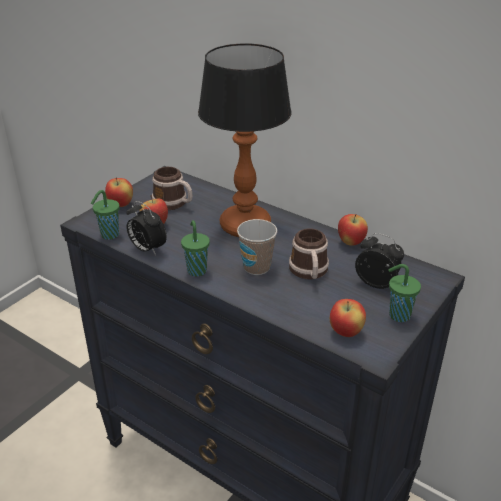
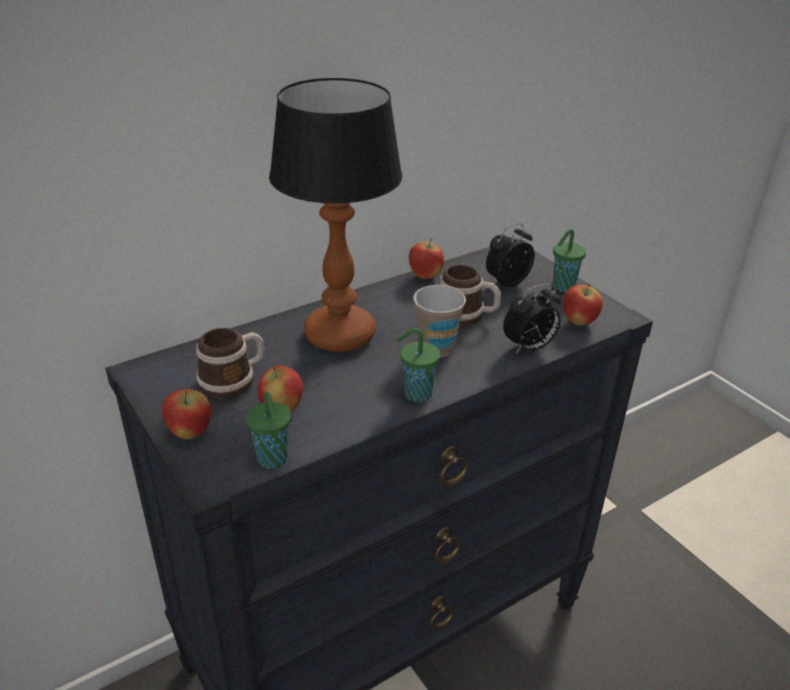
camera: 70 degrees left, 0 degrees up
(147, 249) = (338, 428): alarm clock -> alarm clock (529, 347)

